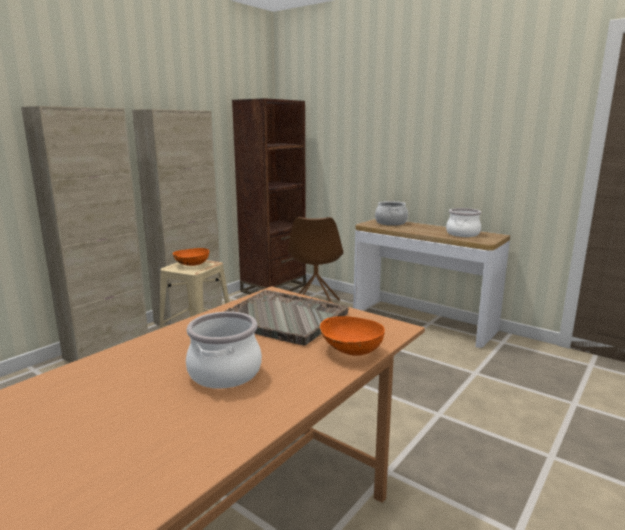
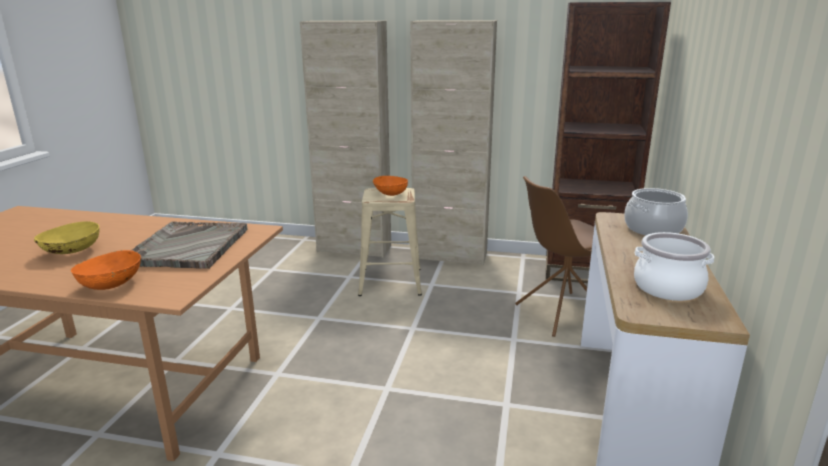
camera: 65 degrees right, 5 degrees up
(225, 373) = (72, 252): cooking pot -> yellow bowl

